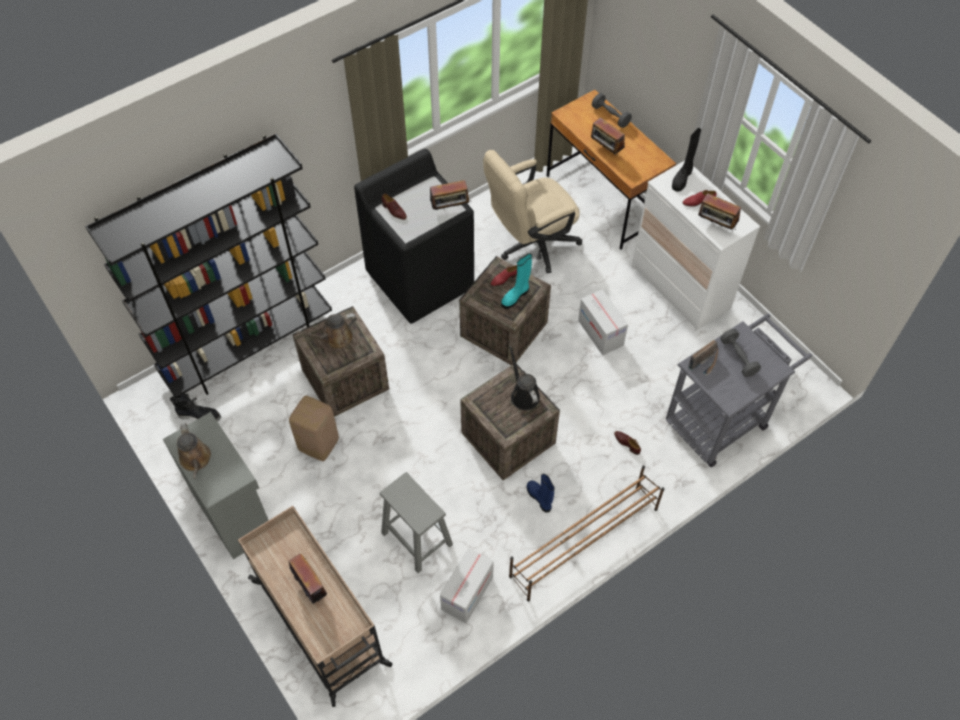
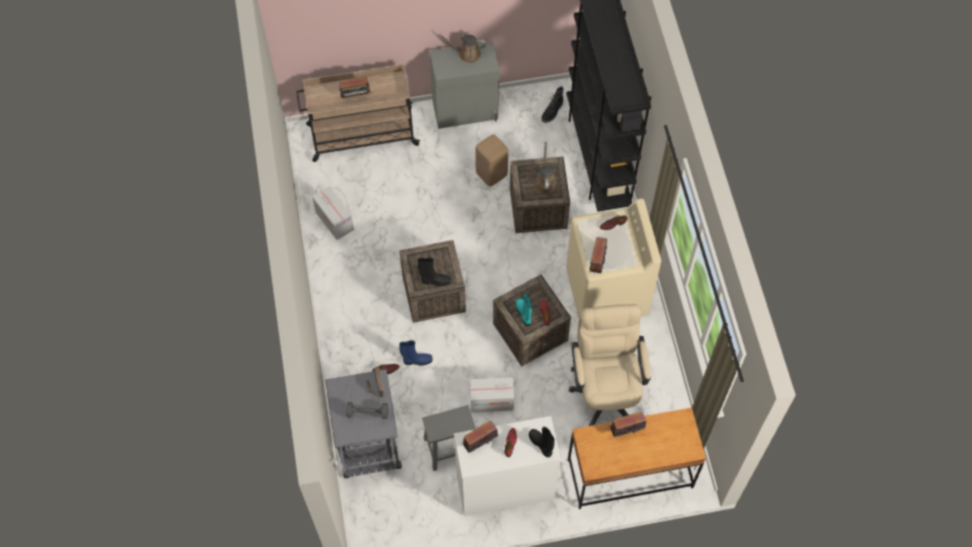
camera: 115 degrees right, 5 degrees up
(416, 538) = (389, 206): grey stool -> grey stool (451, 447)
(421, 280) = (607, 292): black washing machine -> beige washing machine
(523, 394) = (435, 281): black watering can -> black boot
(540, 498) = (375, 293): blue boot -> blue boot (417, 360)
(583, 542) = (328, 305): brown shoe rack -> none
(610, 116) = (665, 455): grey dumbbell -> none

